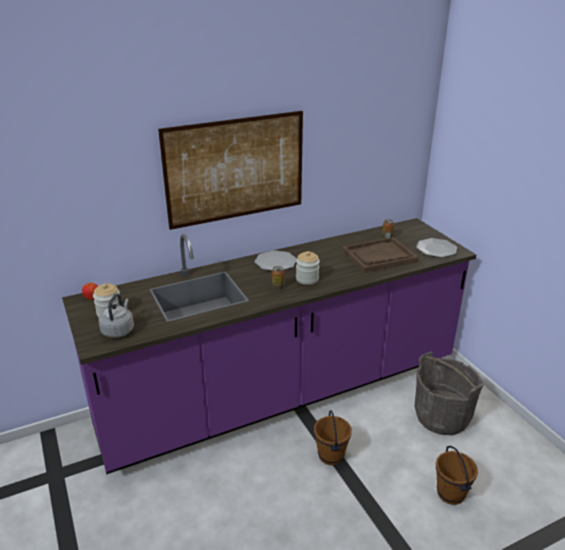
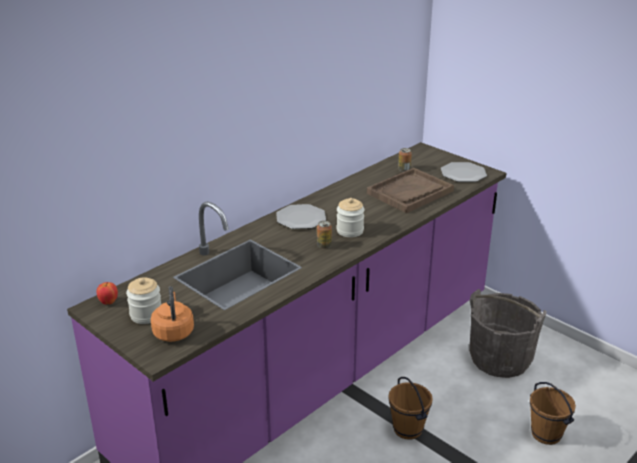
camera: 20 degrees left, 0 degrees up
(119, 330) = (173, 331): grey kettle -> orange kettle
(235, 169) = (246, 113): picture -> none

